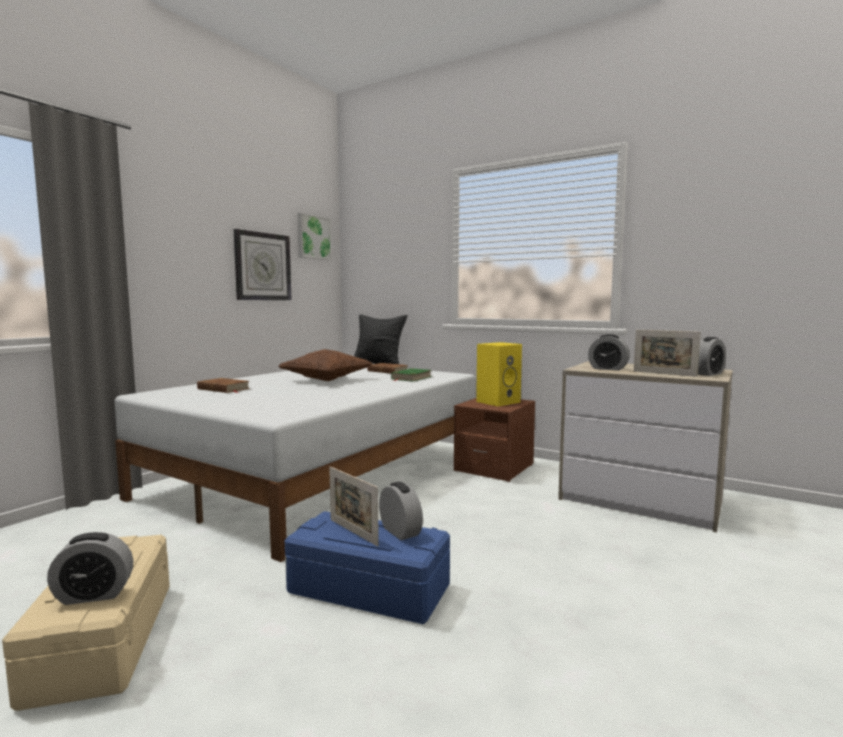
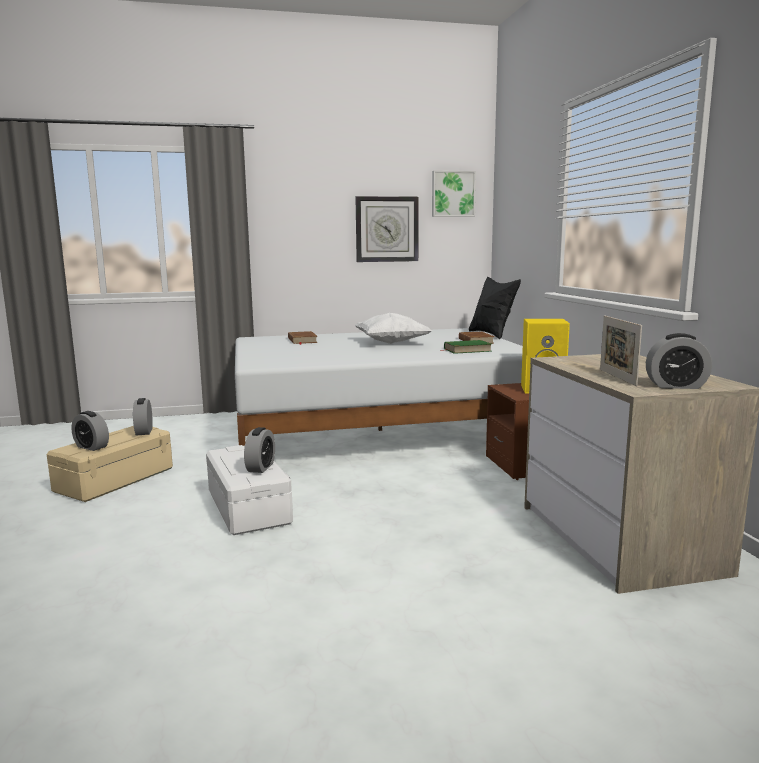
camera: 45 degrees right, 5 degrees up
(326, 380) = (391, 343): brown pillow -> white pillow
(353, 532) = (238, 459): picture frame -> none
(367, 590) = (247, 507): blue storage box -> white storage box
(608, 369) = (586, 363): alarm clock -> alarm clock (144, 431)

